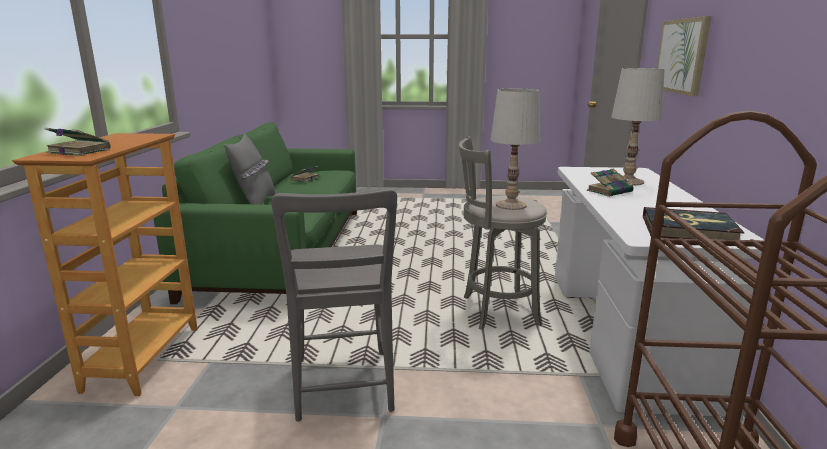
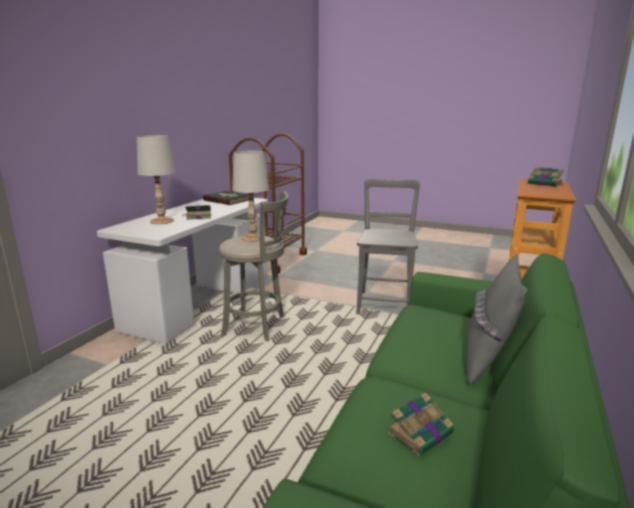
camera: 160 degrees left, 0 degrees up
(682, 56) = (101, 127): picture -> none

